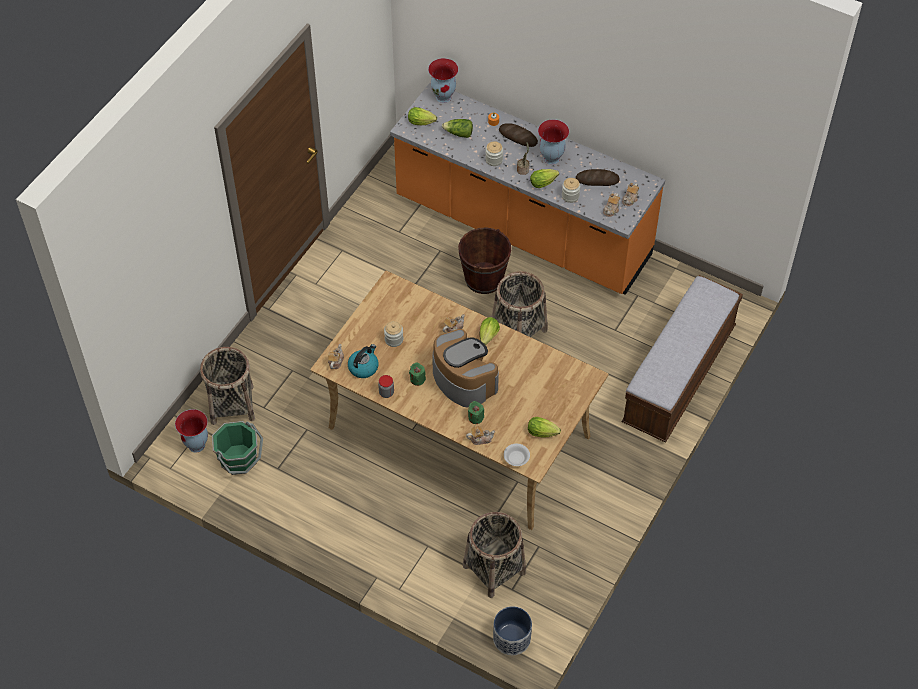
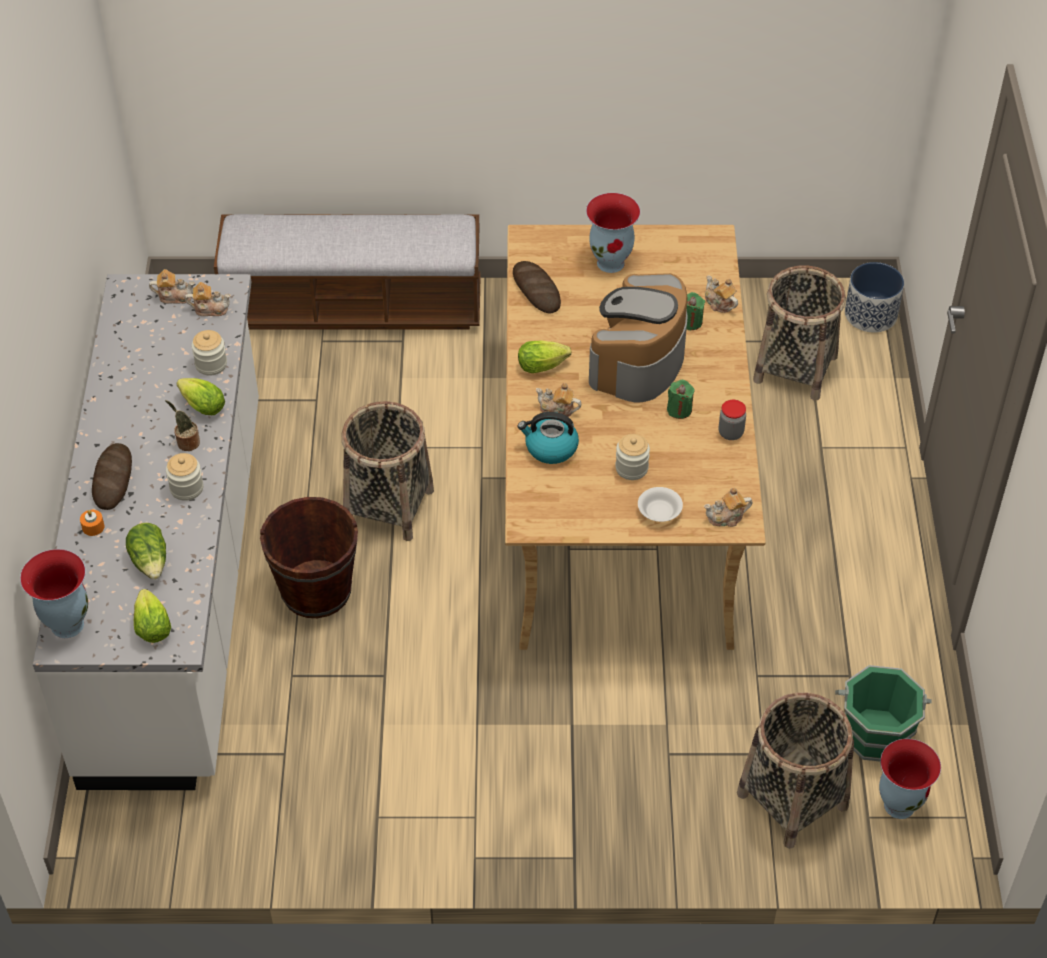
camera: 120 degrees left, 5 degrees down
(363, 367) = (709, 480): kettle -> kettle (550, 448)
(516, 458) = (718, 258): white bowl -> white bowl (659, 512)
(522, 229) = (179, 587): orange counter -> white counter
(544, 433) = (656, 247): lettuce -> none
(551, 159) = (140, 418): vase -> vase (611, 263)
(597, 180) = (155, 347): bread -> bread (536, 290)

